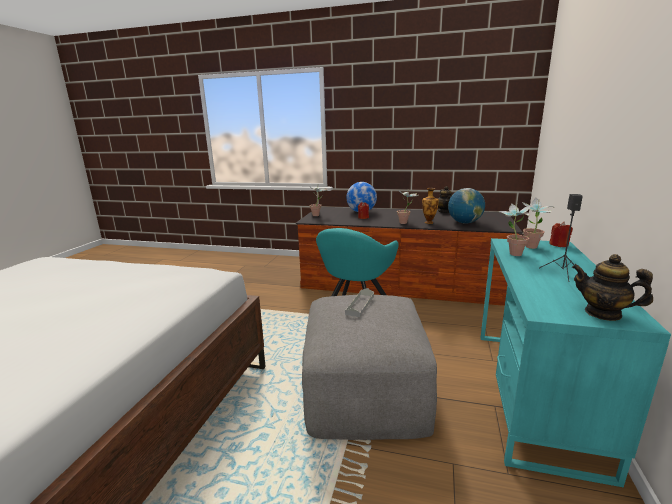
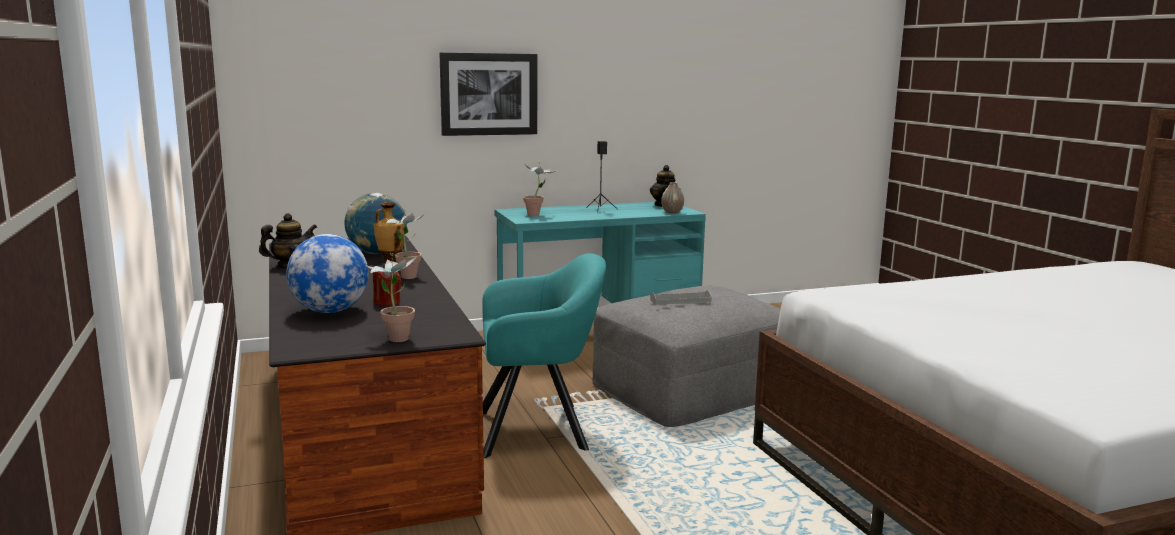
camera: 125 degrees left, 5 degrees down
(511, 254) = (569, 218): potted plant -> none
(539, 302) = (672, 212): none -> vase
(559, 245) = (513, 210): red candle -> none
(598, 133) = (489, 94): none -> picture

